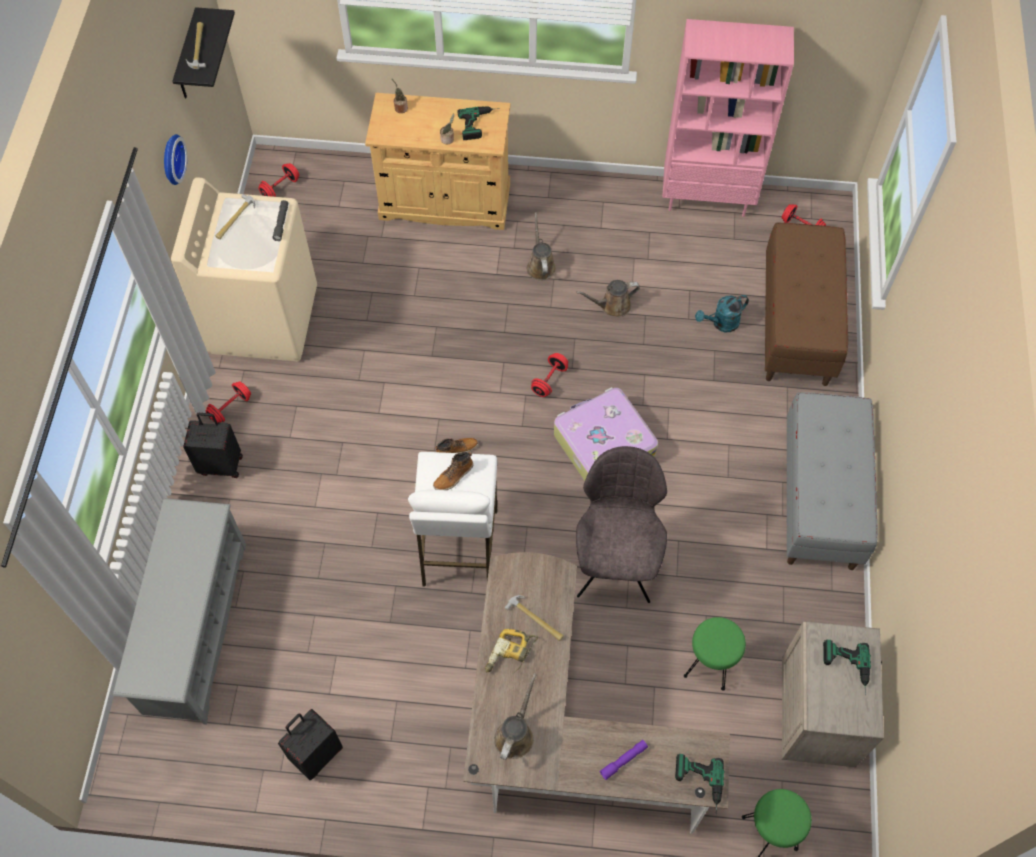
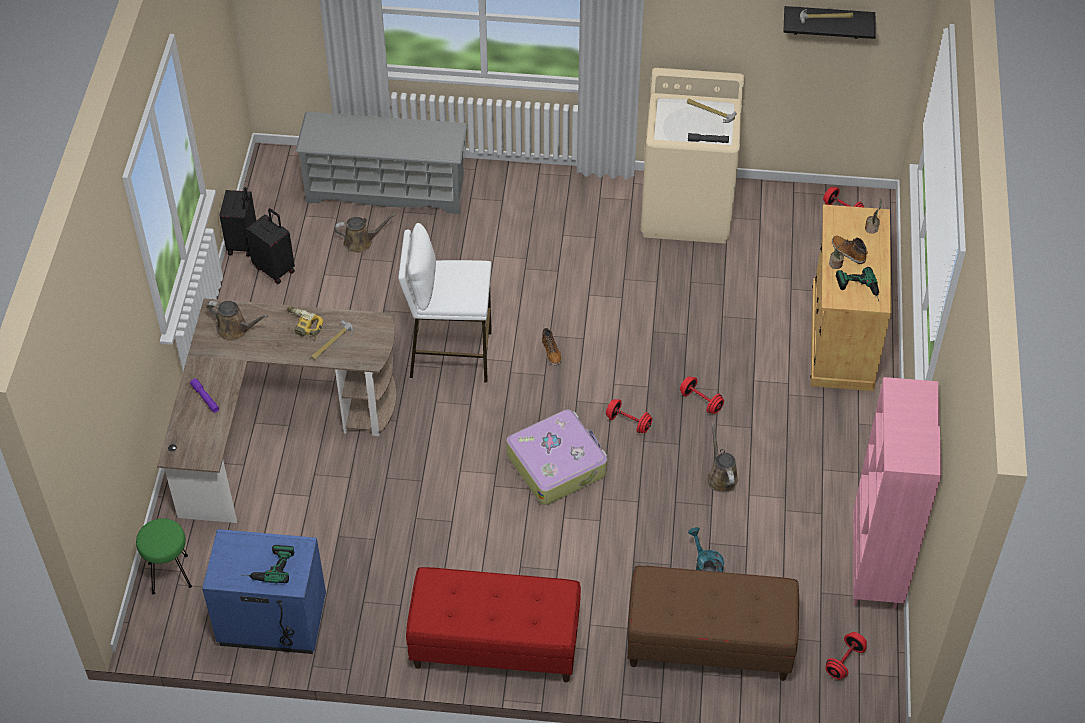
camera: 90 degrees right, 10 degrees down
(170, 159) = (730, 35): wall clock -> none
(221, 464) = (535, 192): black suitcase -> black suitcase (243, 243)
(230, 408) = (592, 194): red dumbbell -> red dumbbell (701, 401)
(454, 476) = (463, 281): boot -> boot (848, 252)
(540, 265) = (767, 416): brown watering can -> brown watering can (361, 242)
(615, 562) = (431, 470): grey chair -> none
(698, 785) = (177, 446): power drill -> none
(710, 665) = (326, 539): green stool -> none
(818, 713) = (272, 622): beige nightstand -> blue nightstand
(820, 498) = (495, 646): grey bench -> red bench

